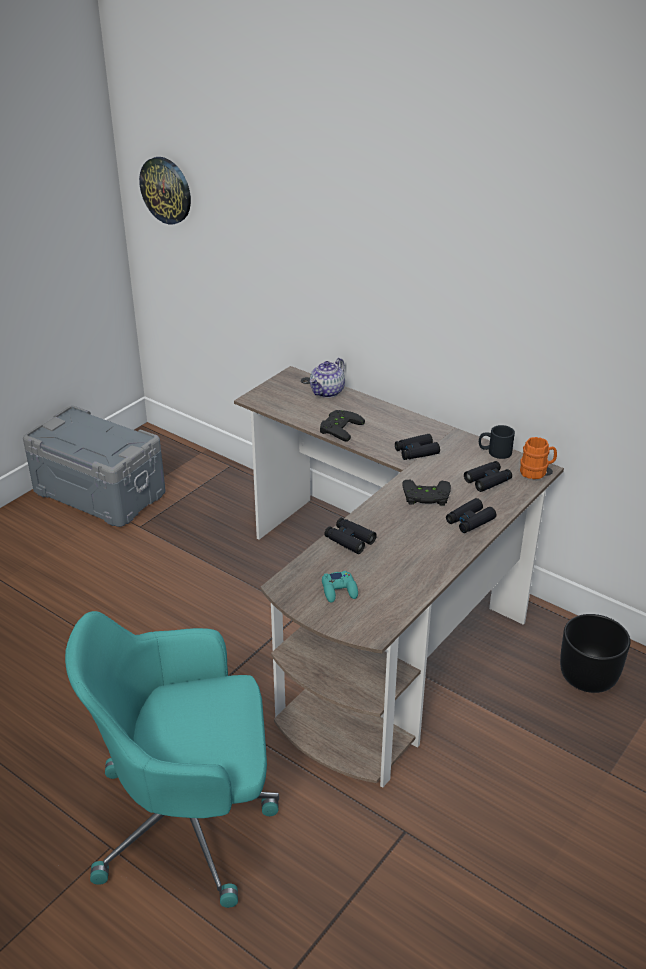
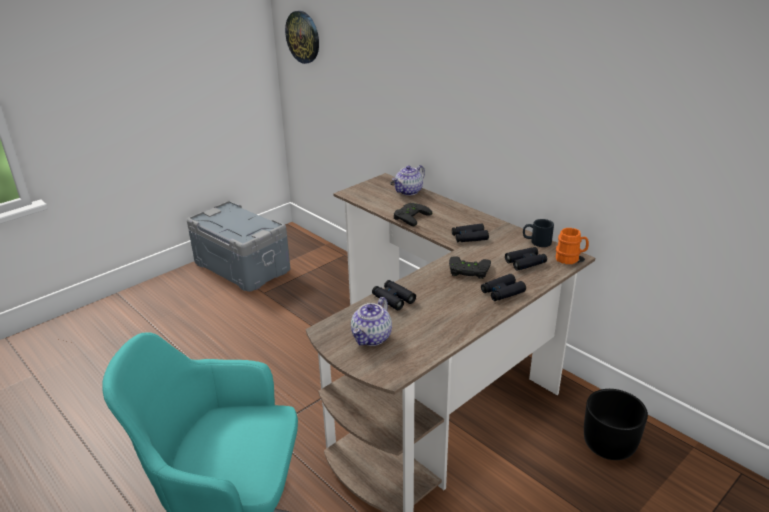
camera: 10 degrees right, 5 degrees down
(339, 590) = (372, 338): turquoise game controller -> teapot

